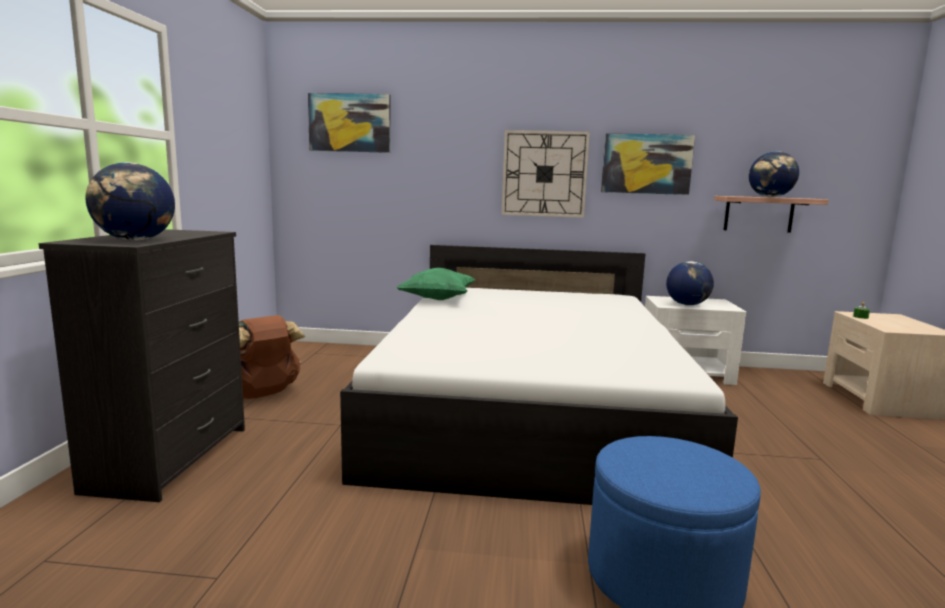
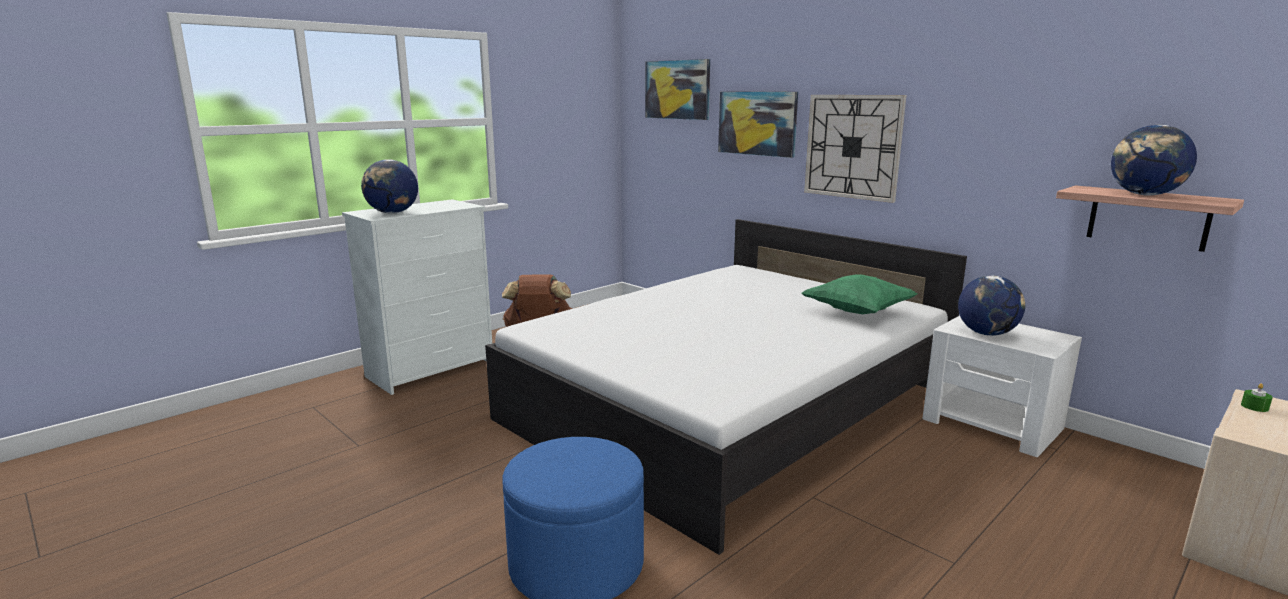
camera: 40 degrees right, 5 degrees up
(172, 458) = (432, 369): black dresser -> white dresser
(437, 299) = (696, 279): green pillow -> green pillow (857, 312)
(646, 164) = (977, 137): picture -> picture (757, 123)

